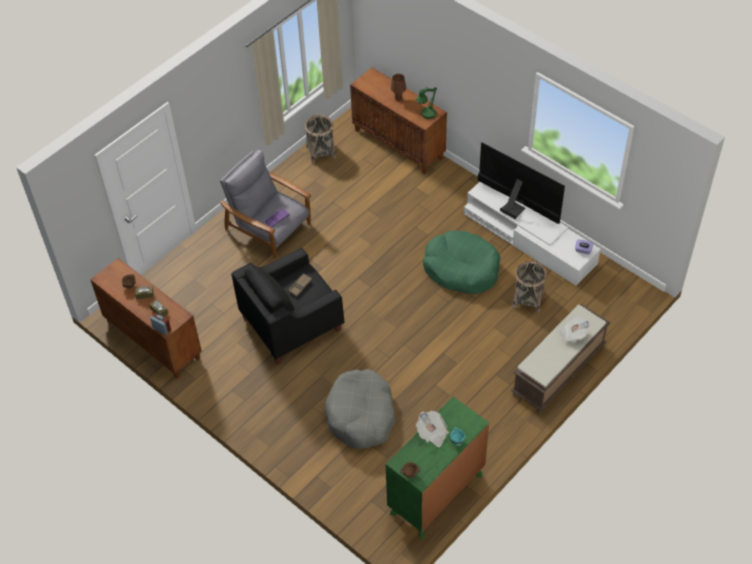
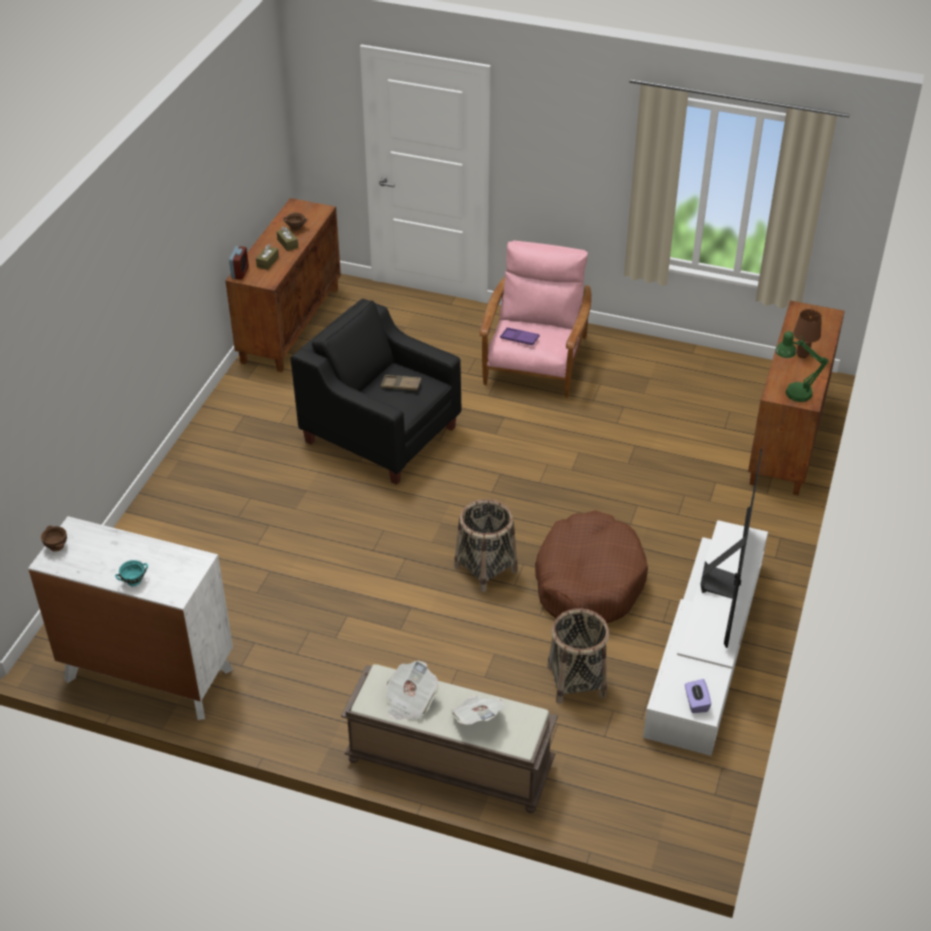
camera: 65 degrees right, 10 degrees down
(269, 227) = (535, 362): grey armchair -> pink armchair
(321, 152) = (708, 367): basket -> basket (486, 569)
(361, 415) = (256, 550): grey dog bed -> none
(432, 433) = (138, 550): newspaper -> newspaper (410, 701)
(436, 494) = (148, 674): green dresser -> white dresser
(461, 269) = (588, 581): green dog bed -> brown dog bed

